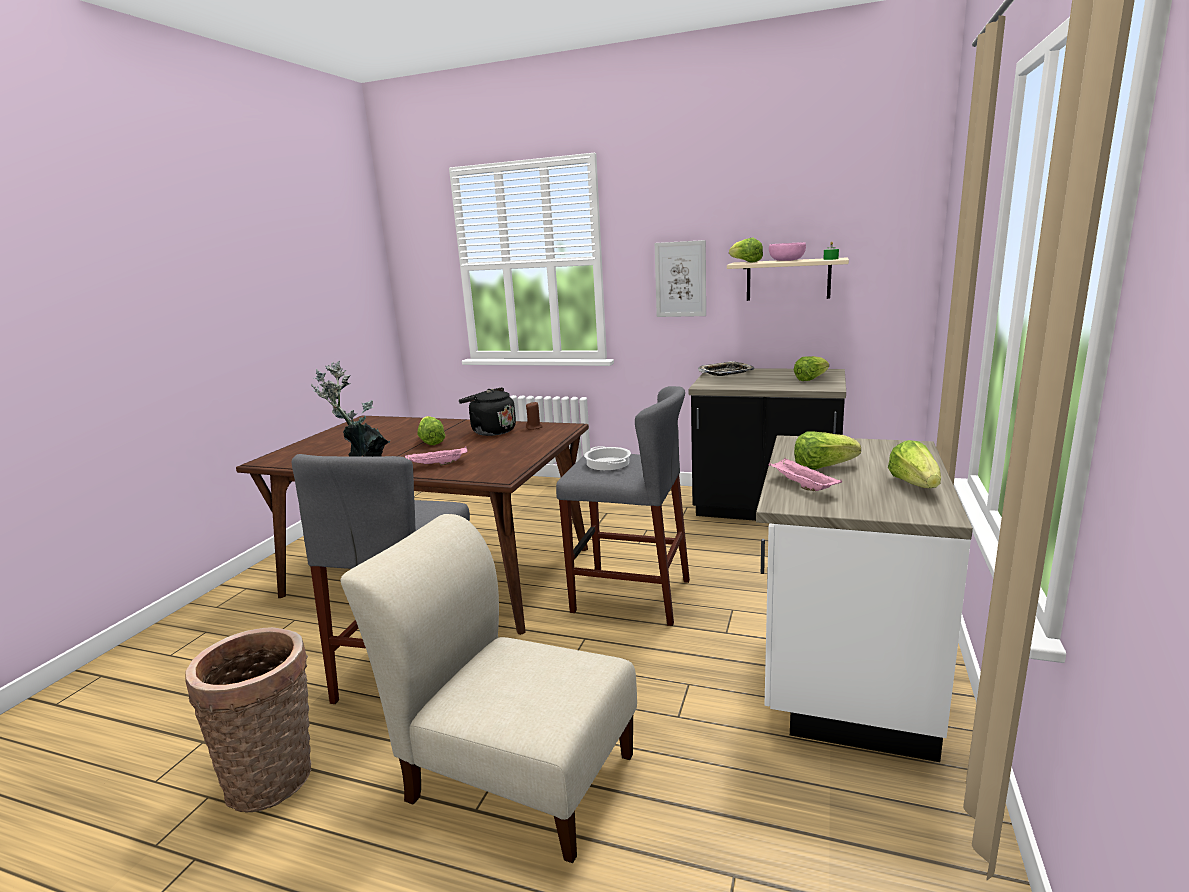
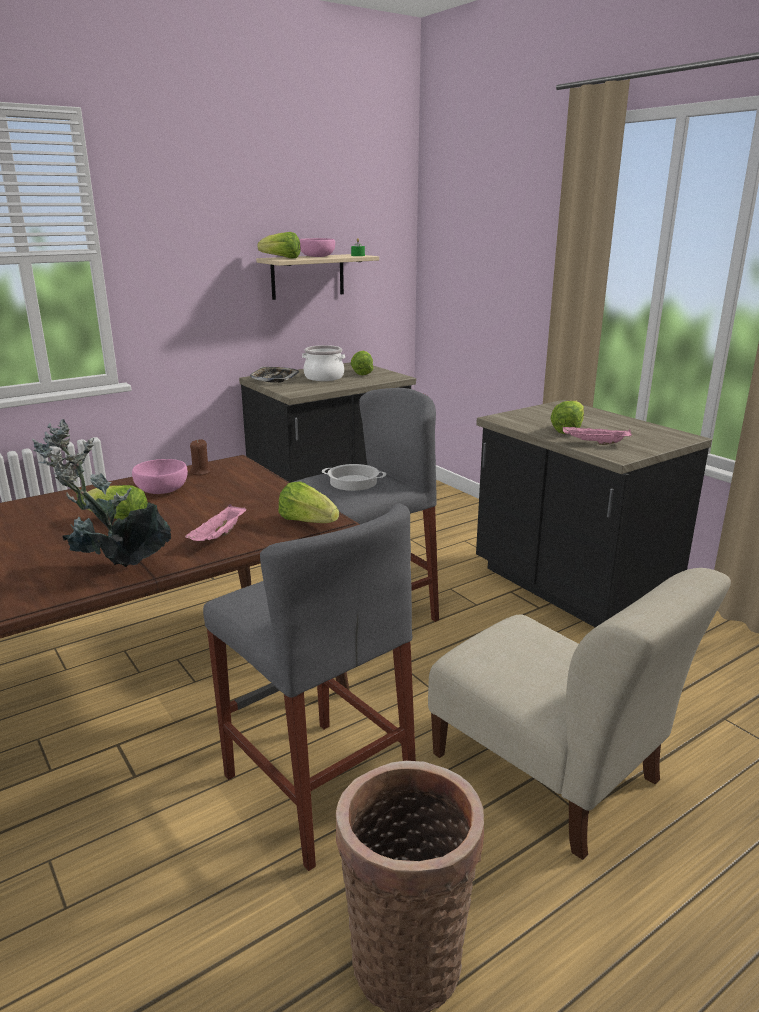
camera: 55 degrees left, 5 degrees up
(491, 431) = (161, 489): black kettle -> pink bowl
(514, 773) = (551, 774): beige chair -> beige chair turned 105 degrees counterclockwise
(680, 279) = (202, 278): picture -> none
(766, 378) = (324, 377): none -> cooking pot
(842, 671) = (570, 590): white counter -> black counter
(914, 485) = (633, 425): lettuce -> lettuce (307, 522)

